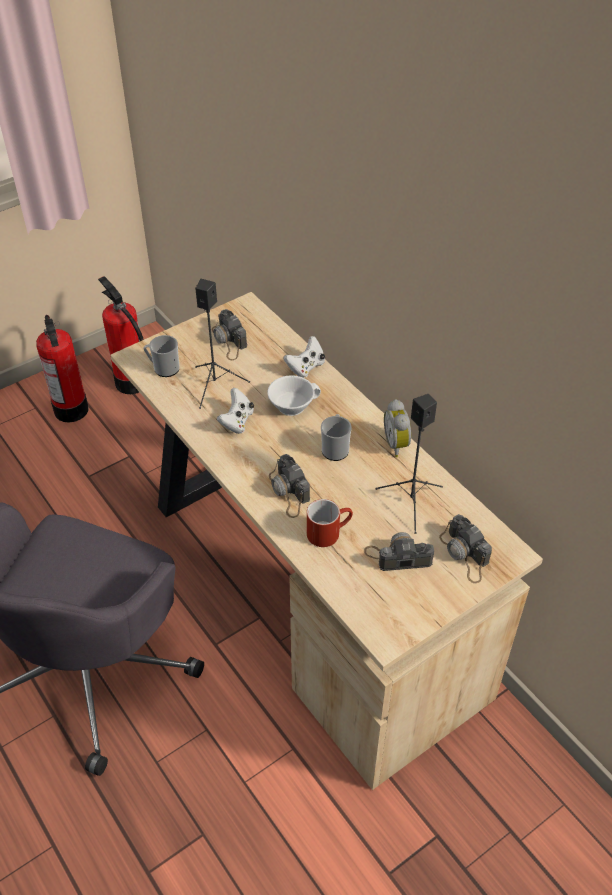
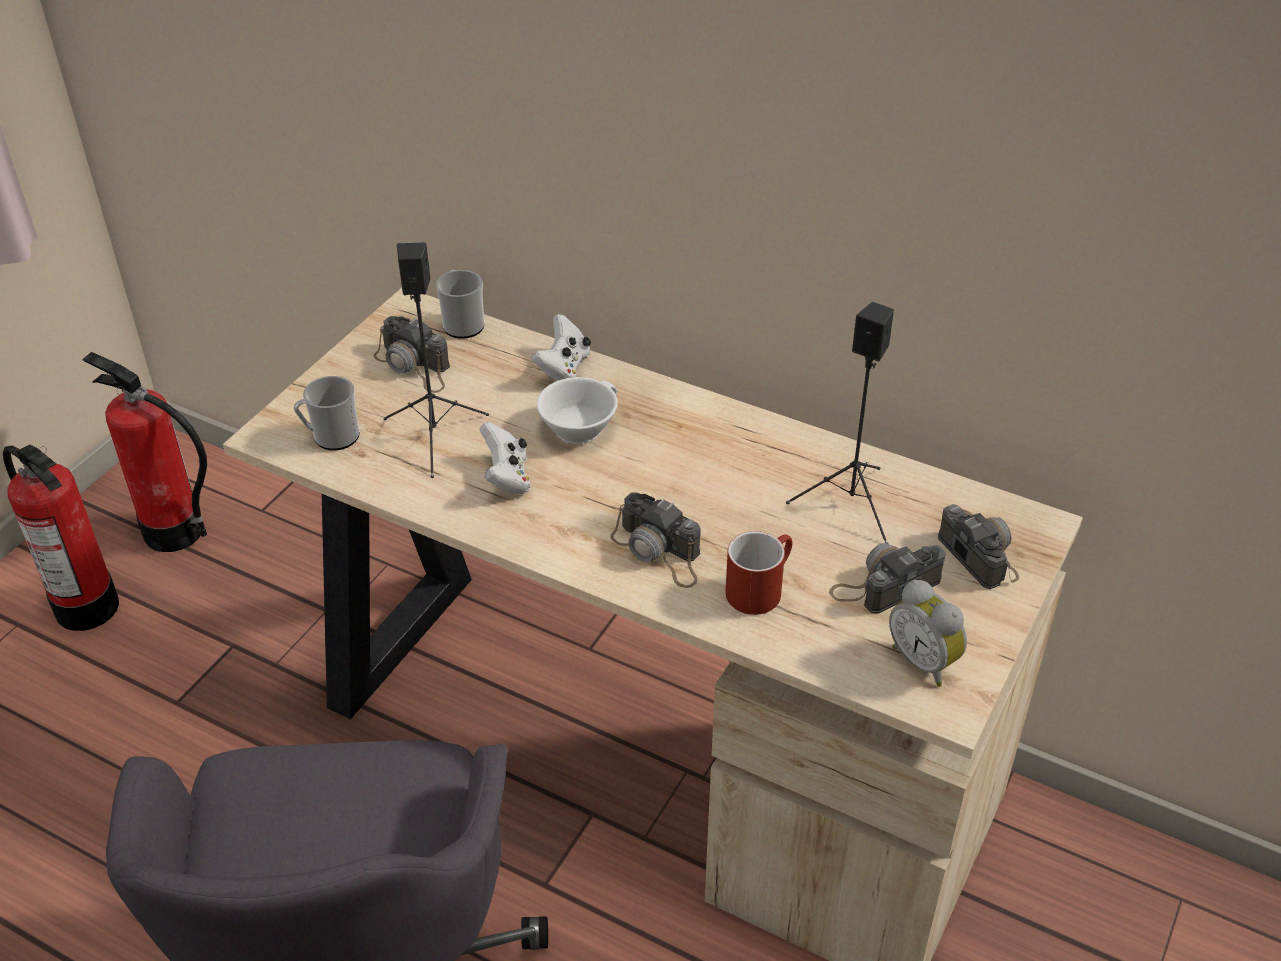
camera: 25 degrees left, 5 degrees down
(335, 448) = (687, 466): mug -> mug (462, 323)
(398, 444) = (776, 431): alarm clock -> alarm clock (925, 661)
(465, 554) = (976, 549): camera -> camera turned 150 degrees counterclockwise

